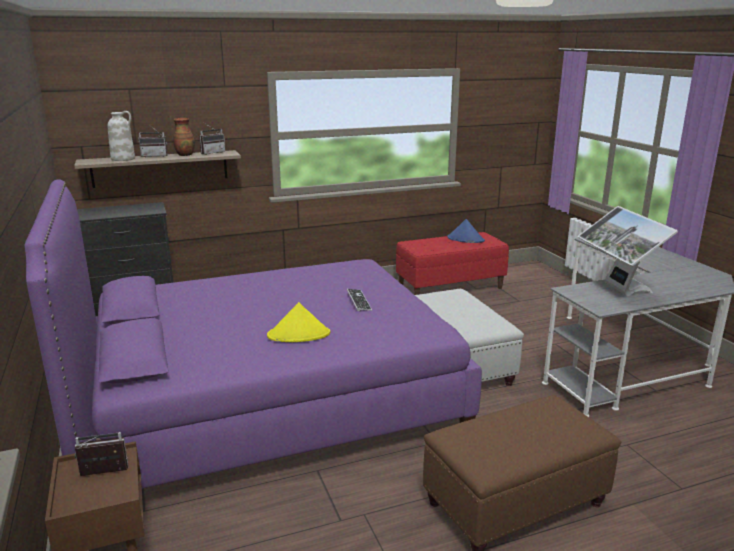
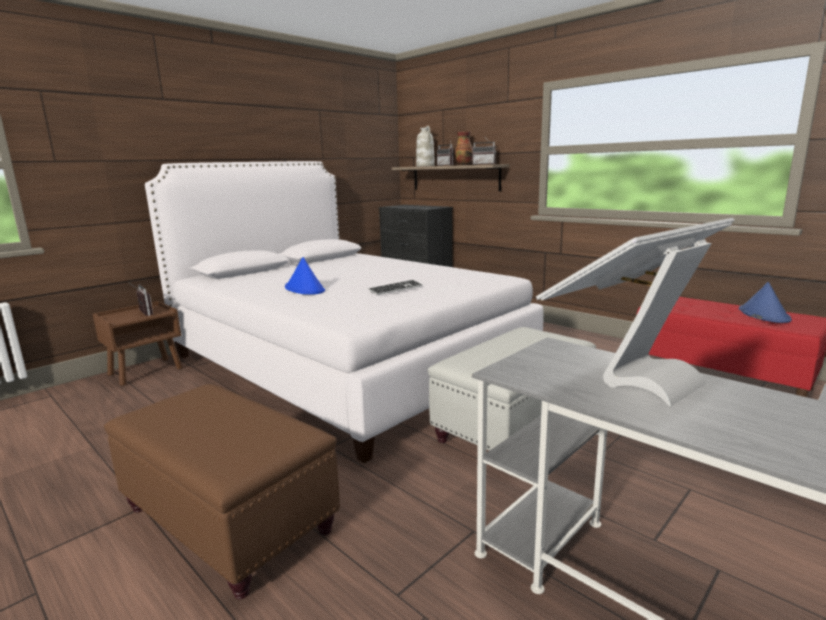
camera: 65 degrees right, 5 degrees down
(265, 402) = (345, 362): purple bed -> white bed
(299, 335) = (305, 289): yellow hat -> blue hat

